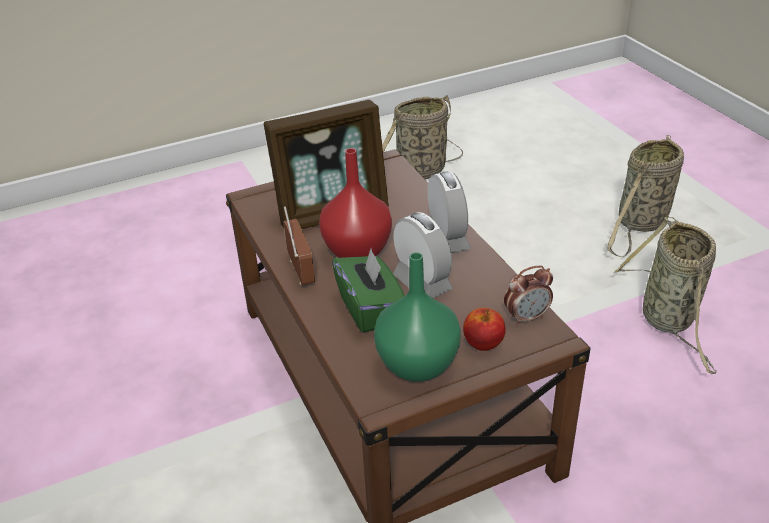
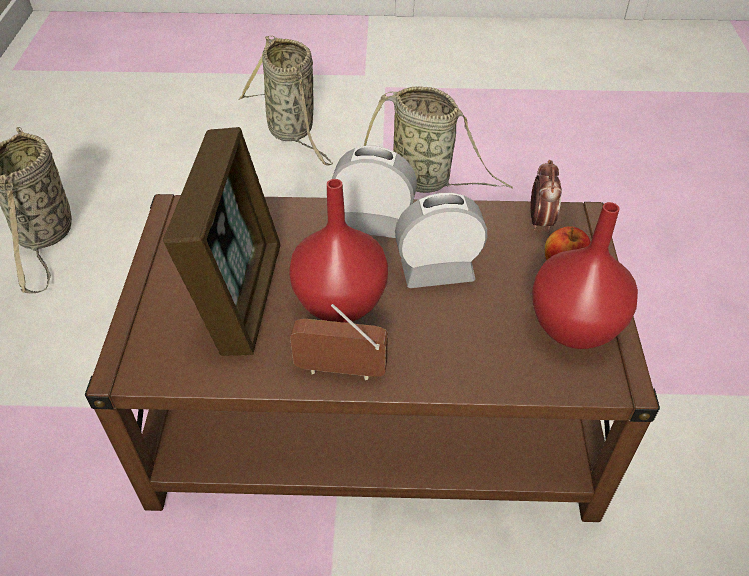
camera: 65 degrees left, 10 degrees up
(370, 309) = (457, 331): green tissue box -> none
(416, 366) = (575, 328): green vase -> red vase

